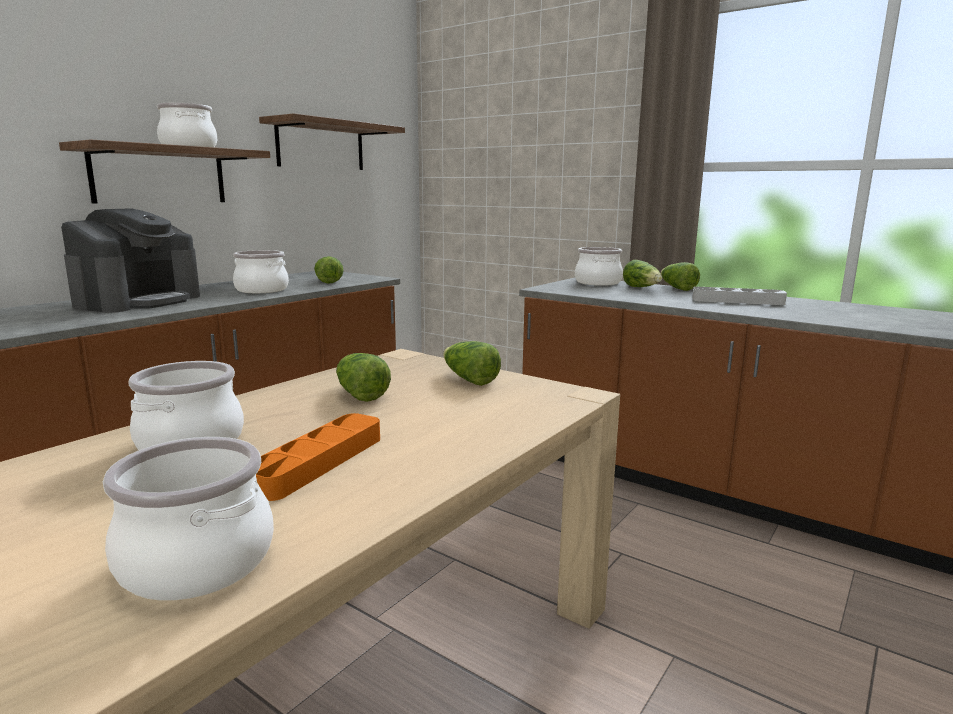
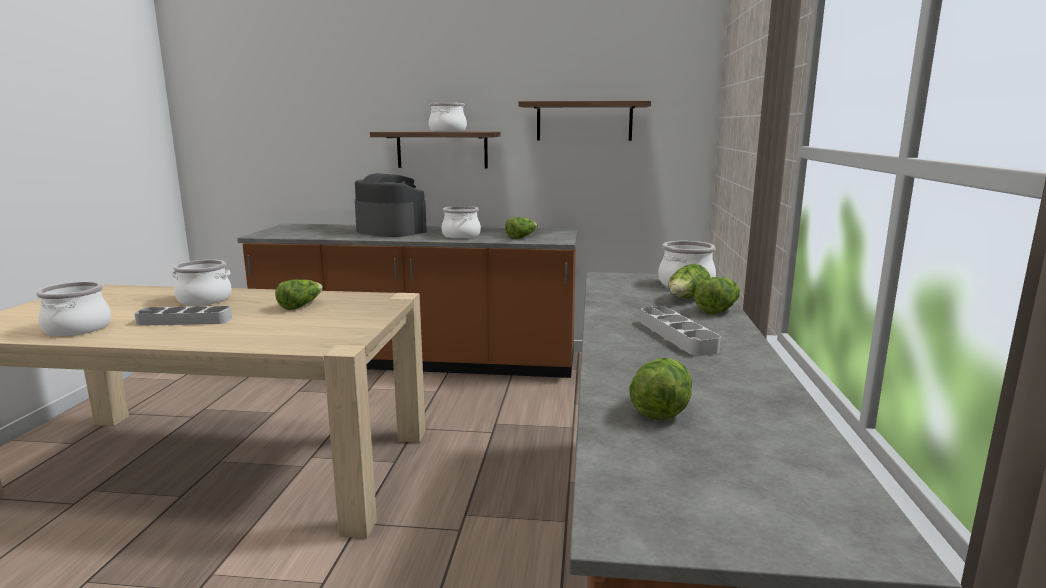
camera: 60 degrees right, 0 degrees up
(139, 301) = (390, 231): coffee machine -> coffee machine turned 135 degrees counterclockwise
(318, 462) = (184, 321): orange tray -> grey tray
(469, 380) = (353, 318): lettuce -> lettuce (660, 407)

